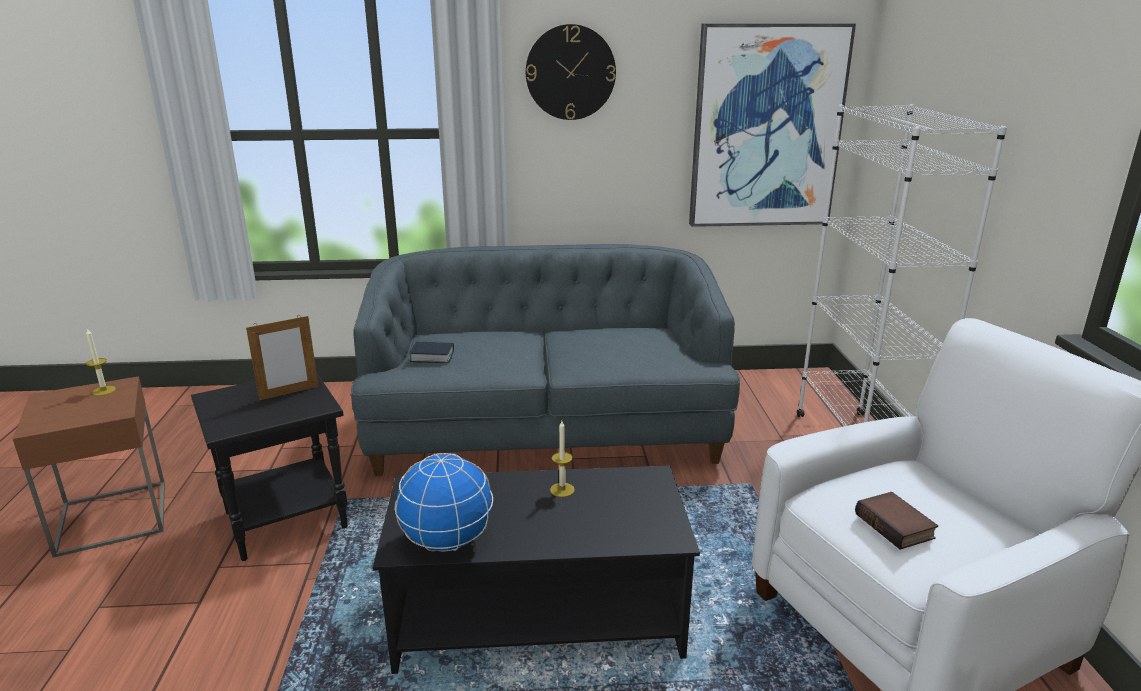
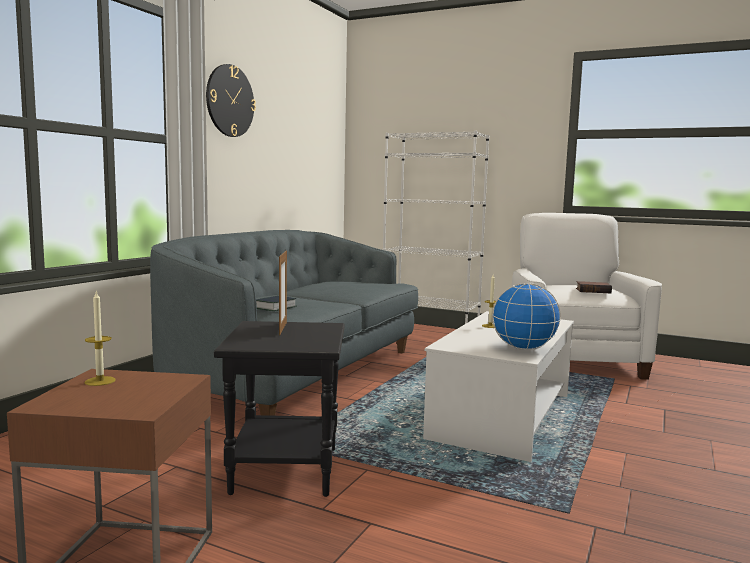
camera: 60 degrees left, 15 degrees down
(540, 613) = (502, 416): black coffee table -> white coffee table
(766, 127) = (314, 154): picture -> none

